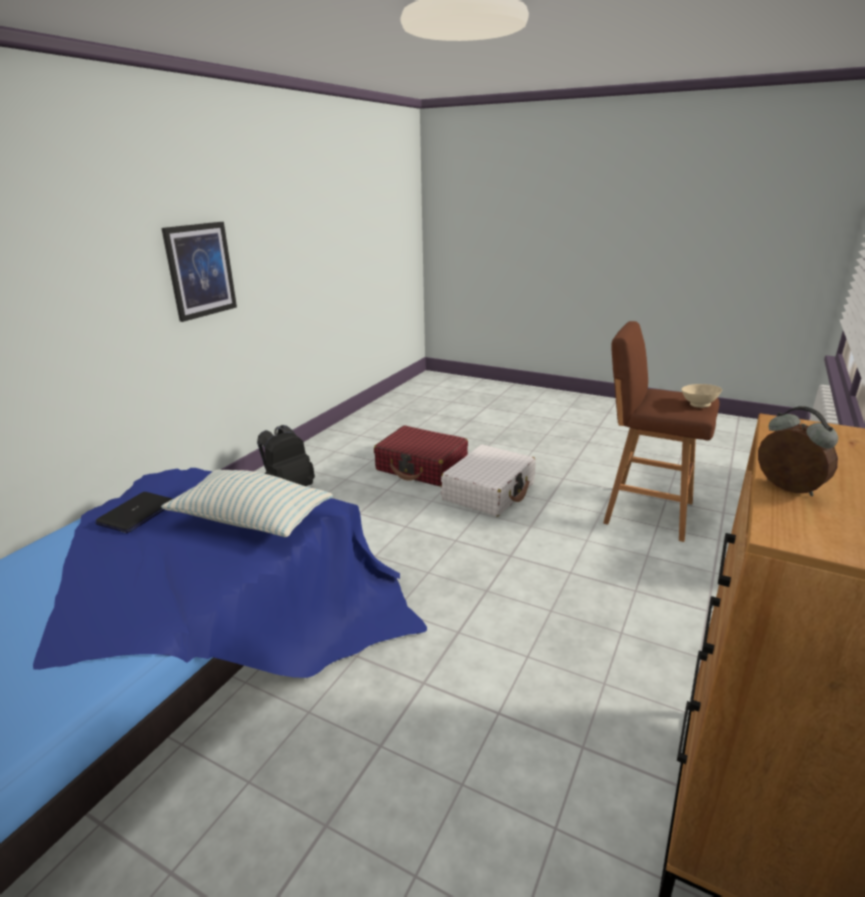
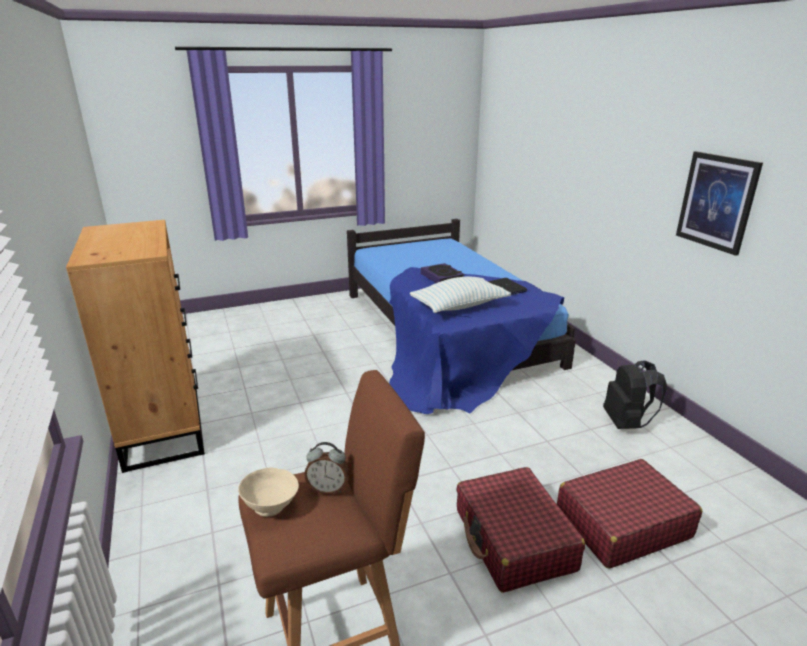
camera: 130 degrees right, 0 degrees up
(110, 586) = (442, 277): none -> book
(489, 491) = (514, 540): white suitcase -> red suitcase
(786, 489) = (153, 231): alarm clock -> alarm clock (328, 489)

